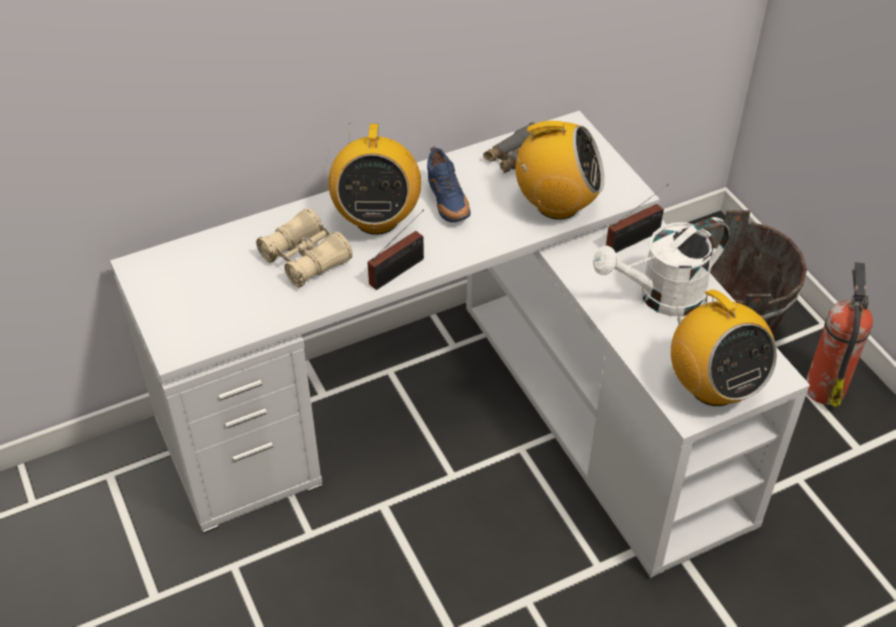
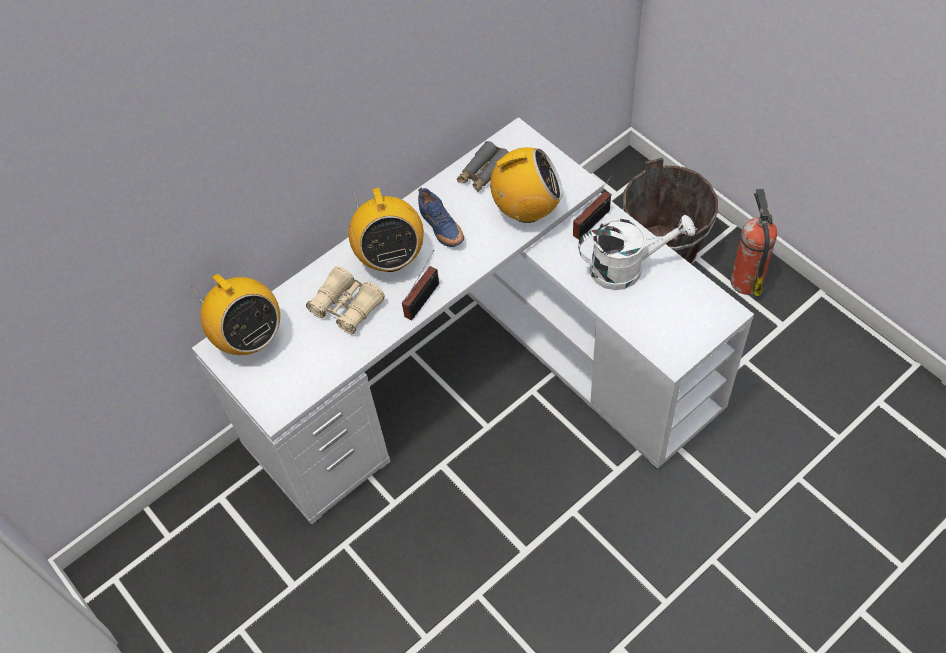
camera: 10 degrees left, 10 degrees up
(661, 297) = (626, 268): white watering can -> white watering can turned 150 degrees counterclockwise
(713, 387) = (685, 334): radio -> radio (249, 338)

